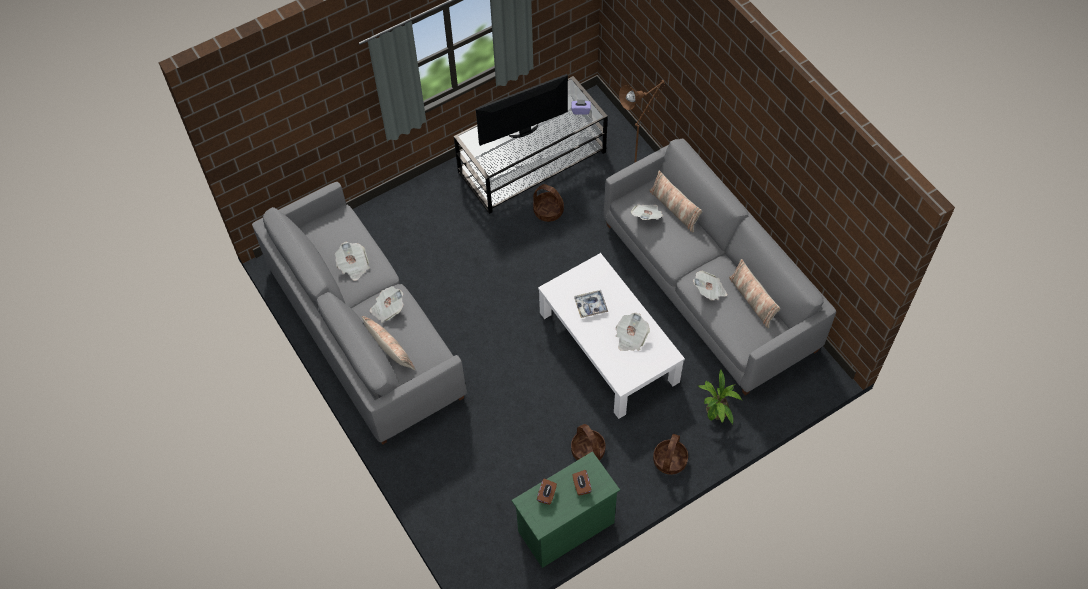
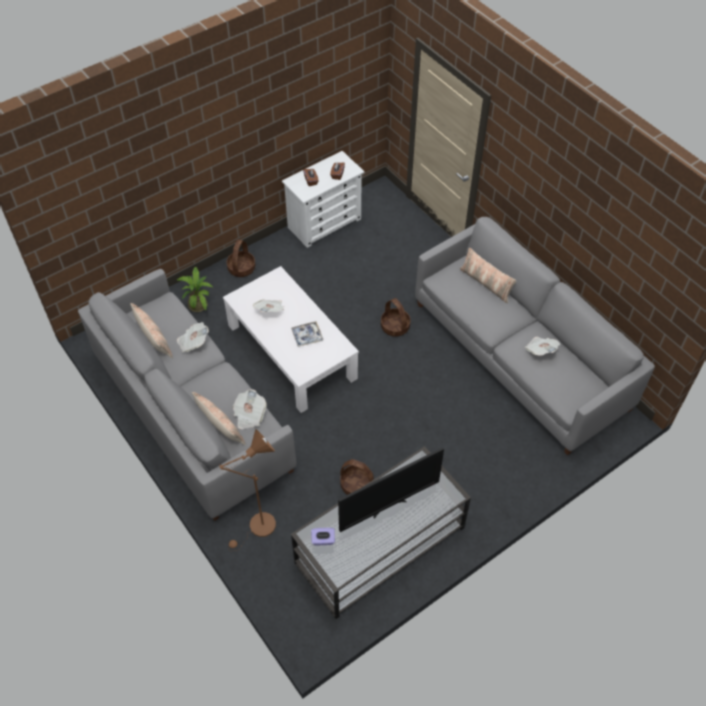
camera: 175 degrees right, 5 degrees down
(387, 309) = (496, 314): newspaper -> none
(565, 527) = (325, 223): green dresser -> white dresser
(587, 450) = (309, 272): basket -> basket (395, 326)

